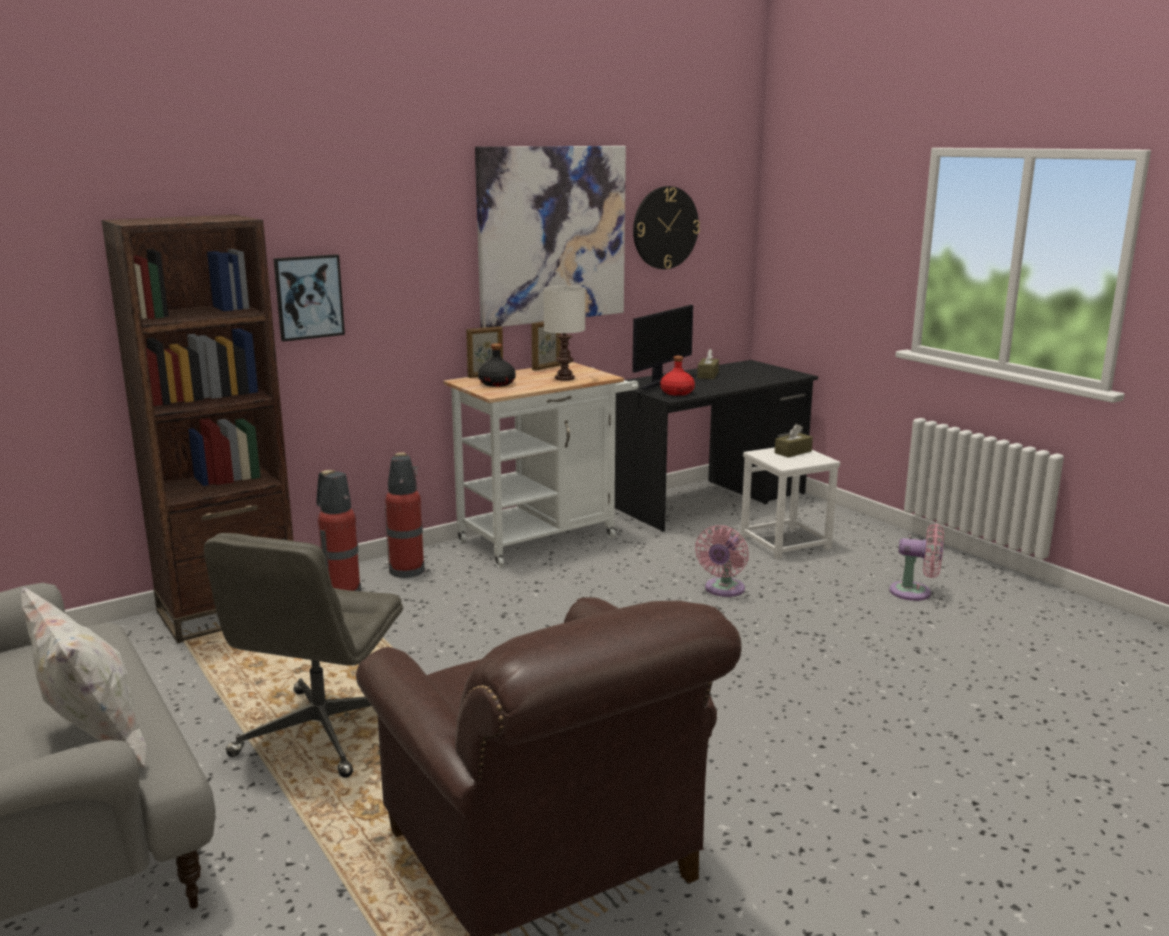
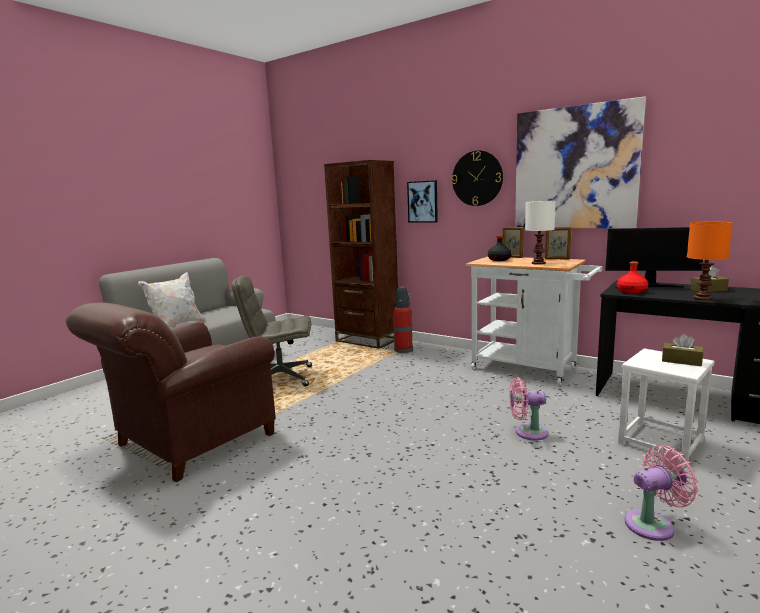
camera: 70 degrees right, 5 degrees down
(407, 570) = (442, 354): fire extinguisher -> none
(665, 228) = (693, 161): wall clock -> wall clock (477, 178)
(740, 385) = (703, 299): none -> orange table lamp
(915, 592) = (653, 524): pink fan -> pink fan turned 105 degrees counterclockwise

